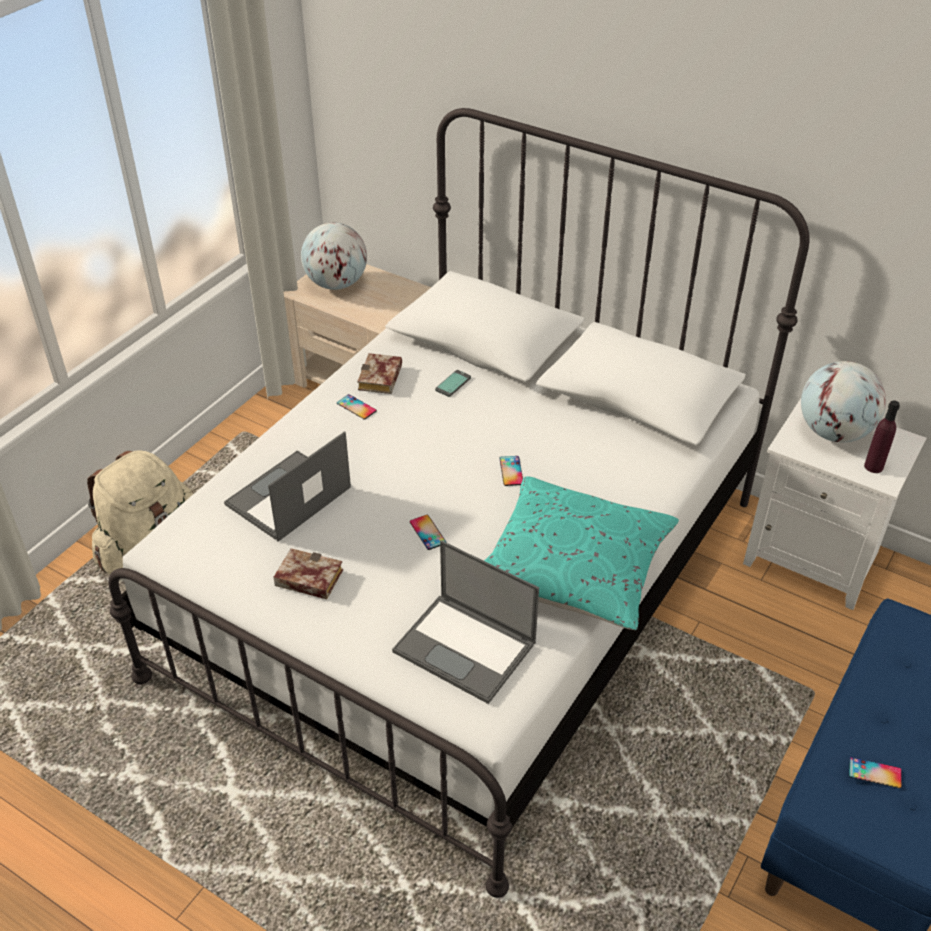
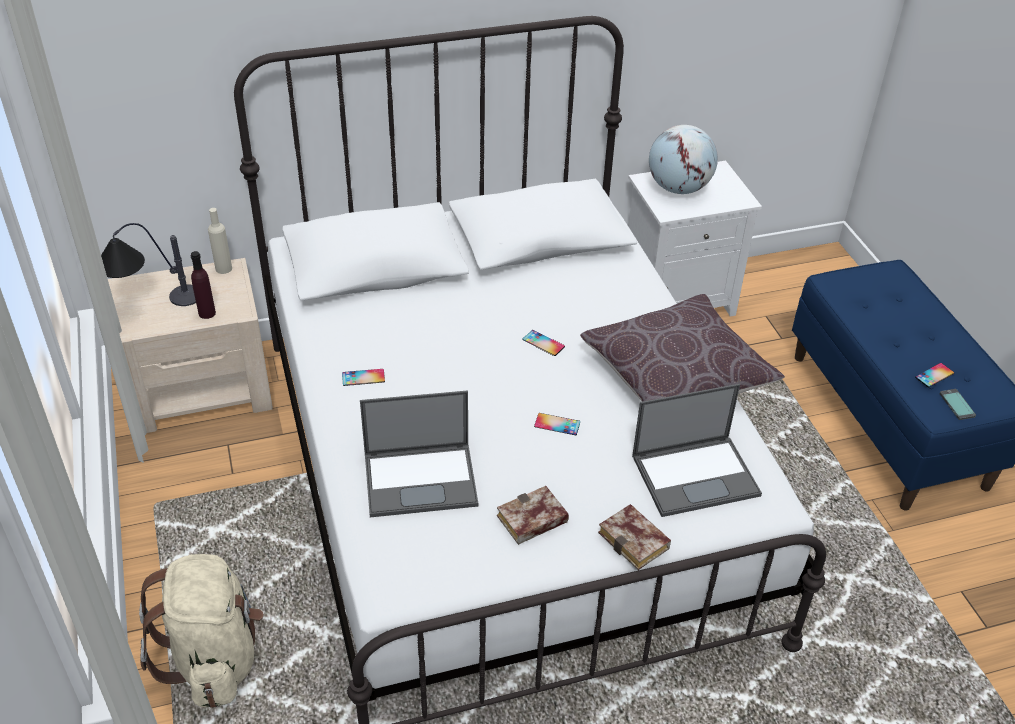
camera: 50 degrees left, 0 degrees up
(288, 497) = (422, 479): laptop -> laptop turned 90 degrees counterclockwise
(336, 284) = (152, 304): globe -> table lamp
(381, 379) = (348, 344): book -> book (637, 542)
(410, 287) = (223, 268): none -> beige bottle
(453, 384) = (407, 311): phone -> phone (956, 405)
(574, 568) = (676, 375): turquoise pillow -> brown pillow
(873, 466) = (726, 195): purple bottle -> purple bottle (207, 313)

